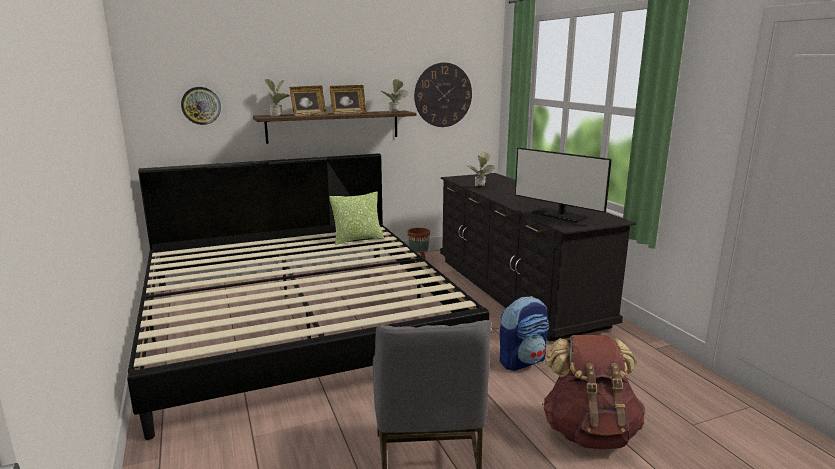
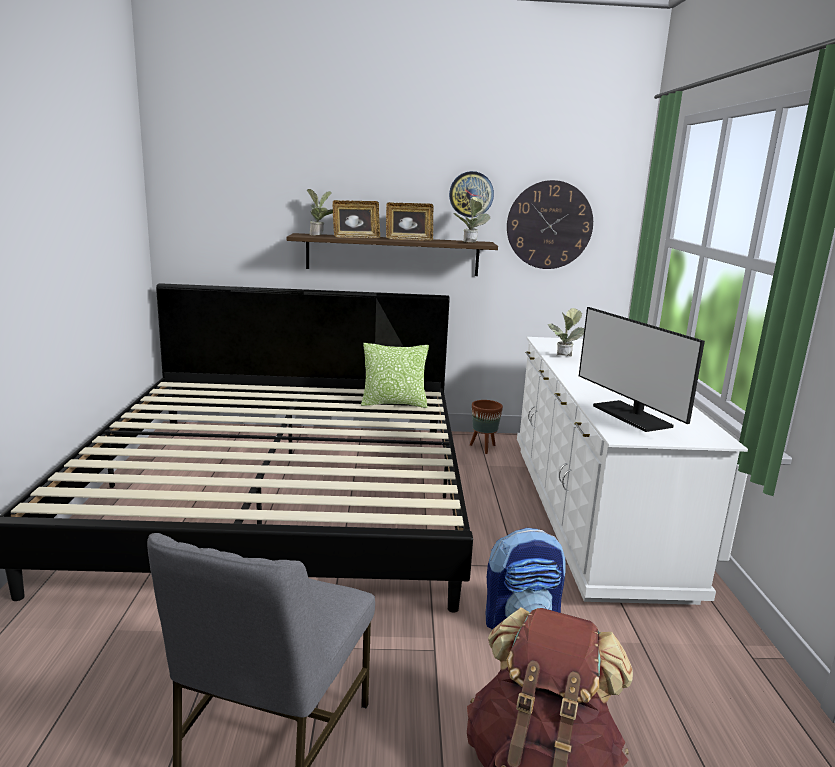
camera: 20 degrees right, 0 degrees up
(201, 105) = (234, 216): wall clock -> wall clock (471, 194)
(516, 290) = (590, 512): black dresser -> white dresser

